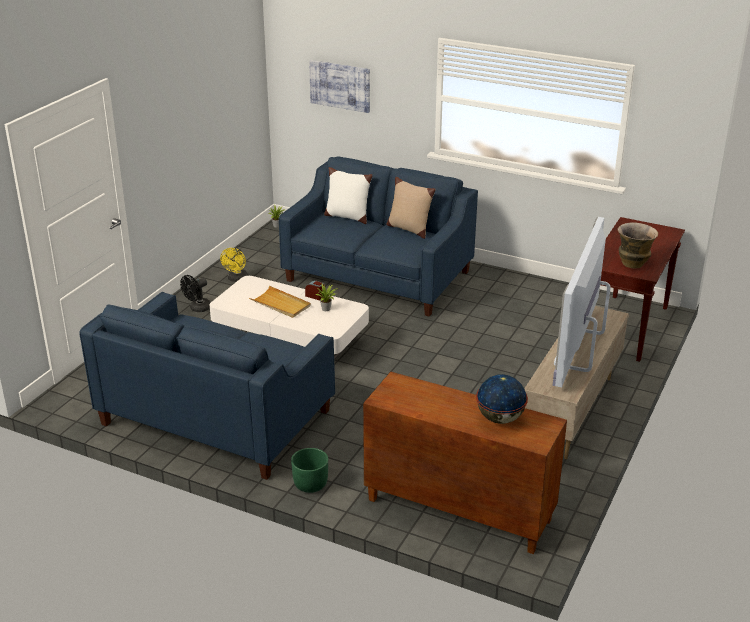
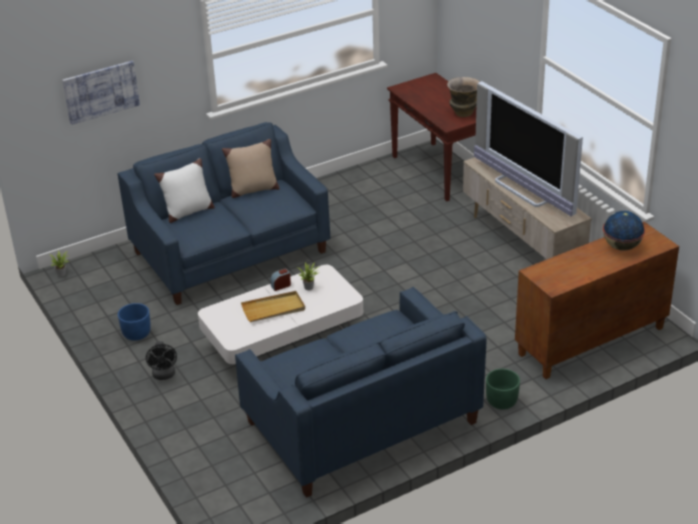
camera: 55 degrees left, 5 degrees up
(236, 279) = (137, 333): yellow fan -> blue planter

